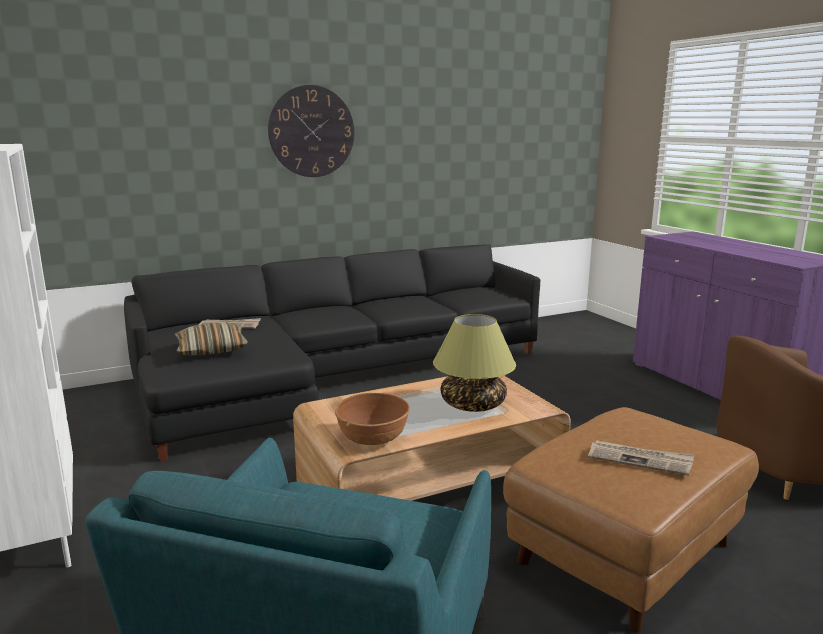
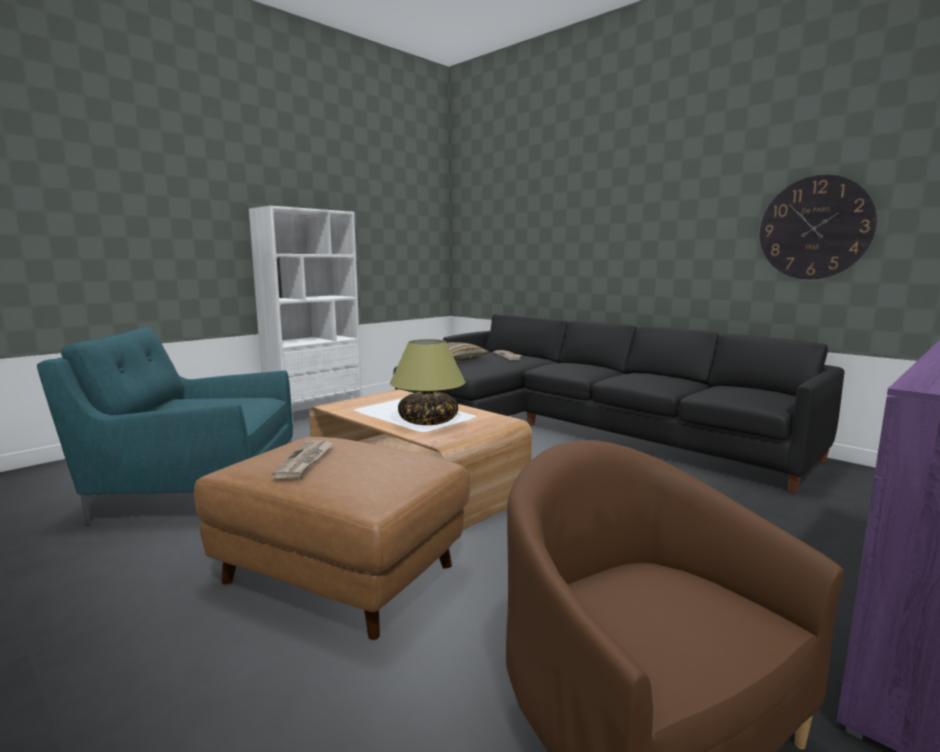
camera: 70 degrees right, 5 degrees down
(311, 131) = (640, 208): wall clock -> wall clock (815, 228)
(373, 439) = (347, 406): brown bowl -> none

